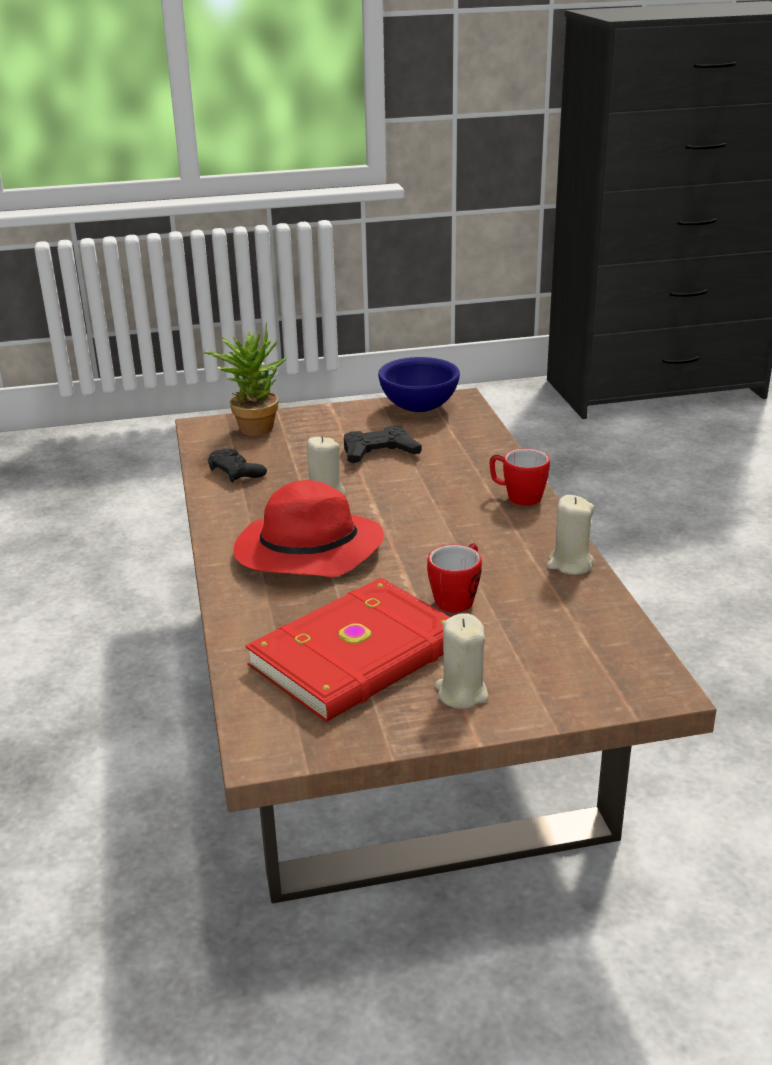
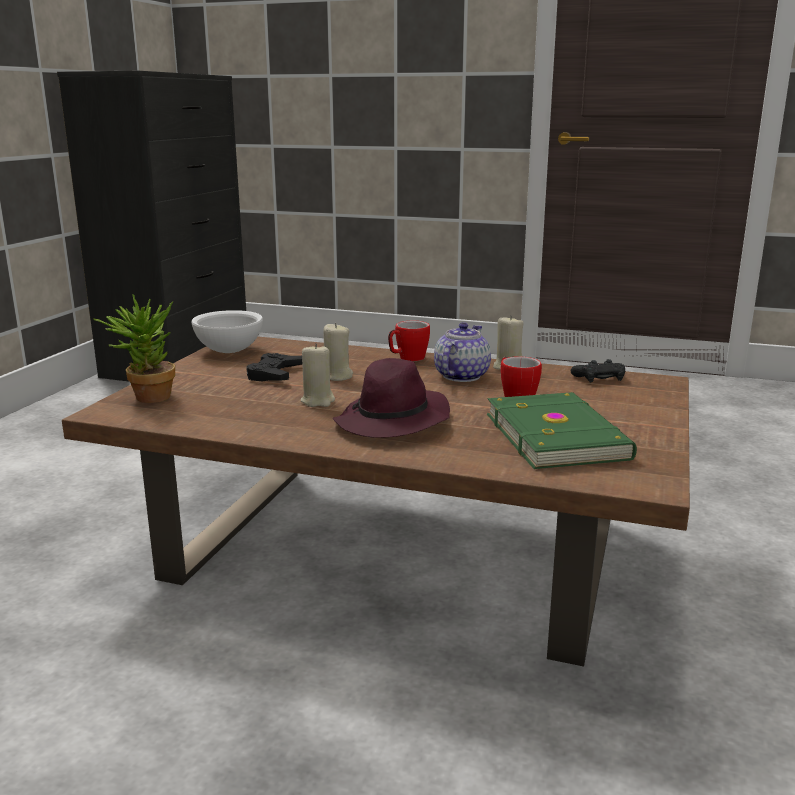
camera: 60 degrees left, 10 degrees down
(236, 472) = (218, 417): black game controller -> black game controller (599, 378)
(306, 553) = (393, 422): red hat -> purple hat
(361, 656) = (558, 435): red book -> green book
(418, 407) = (228, 351): blue bowl -> white bowl
(461, 693) = (627, 420): beige candle -> beige candle (336, 376)
(495, 545) = (460, 376): none -> teapot

